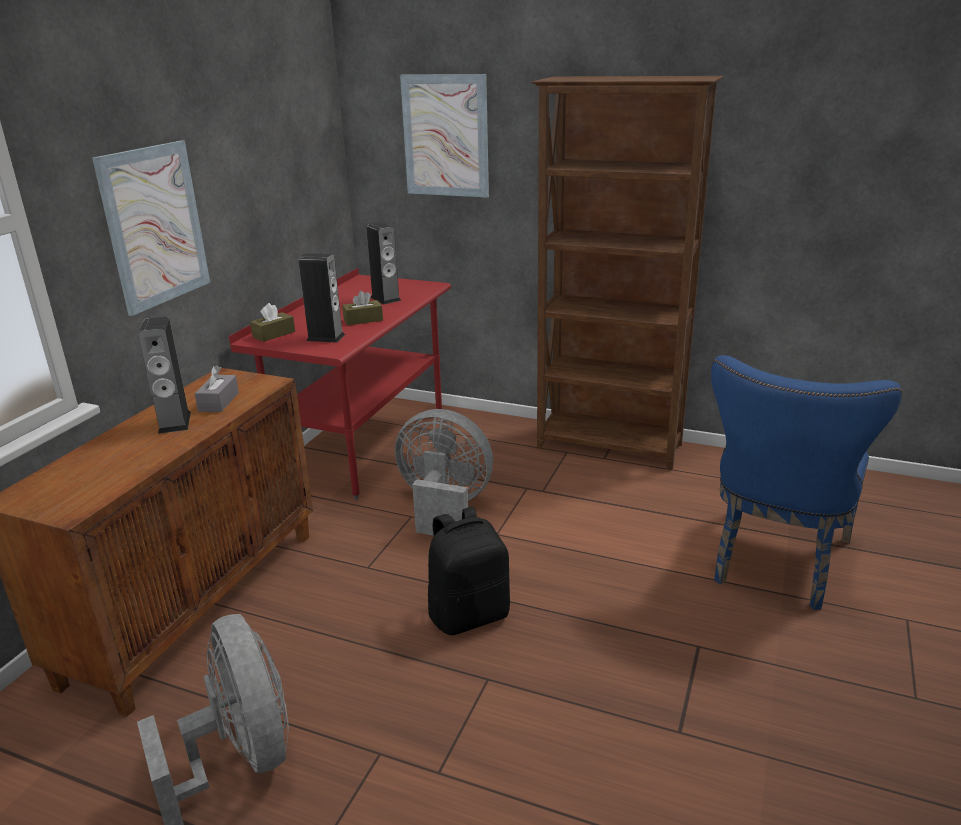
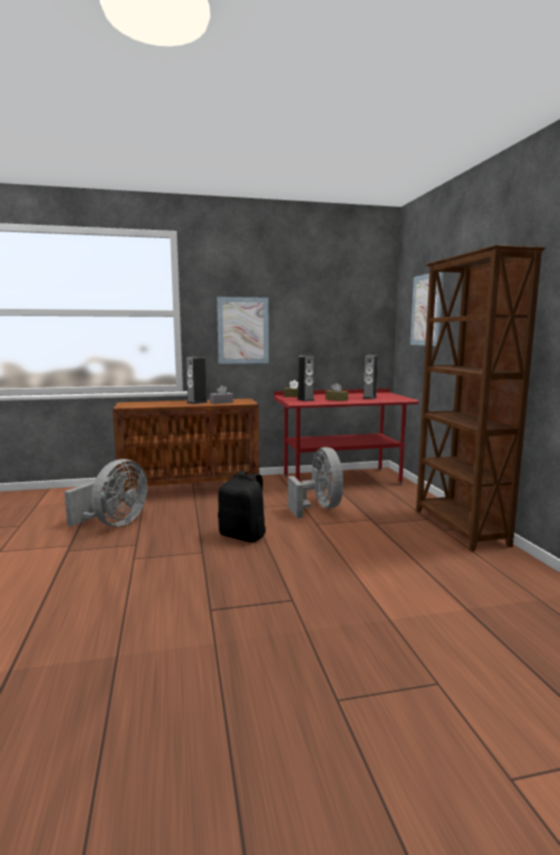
camera: 55 degrees right, 15 degrees down
(776, 565) = (421, 610): blue chair -> none

